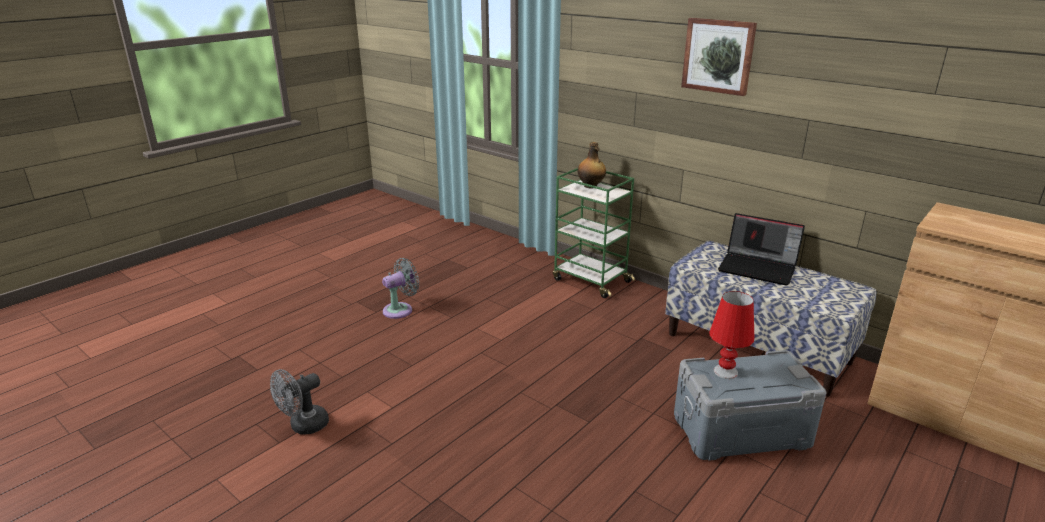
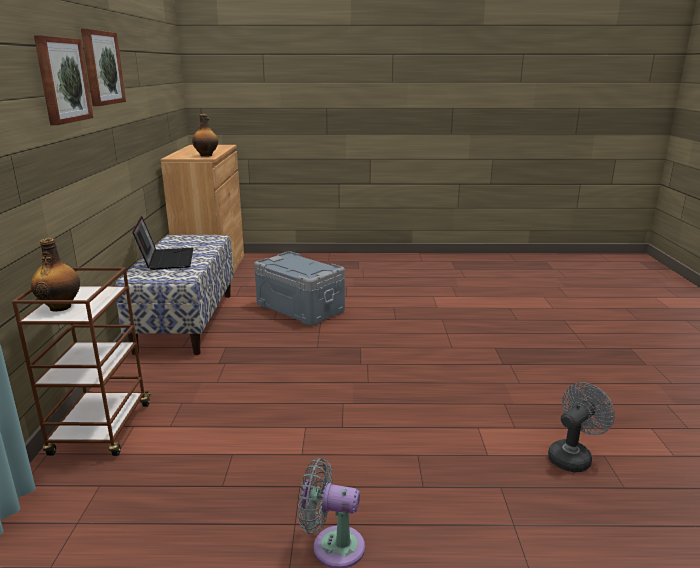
camera: 130 degrees left, 5 degrees down
(304, 426) = (573, 456): grey fan -> grey fan turned 45 degrees counterclockwise
(590, 280) = (101, 430): green cart -> brown cart
(726, 372) = (303, 271): red table lamp -> none
(807, 55) = (101, 68): none -> picture
(959, 227) = (206, 155): none -> bottle

